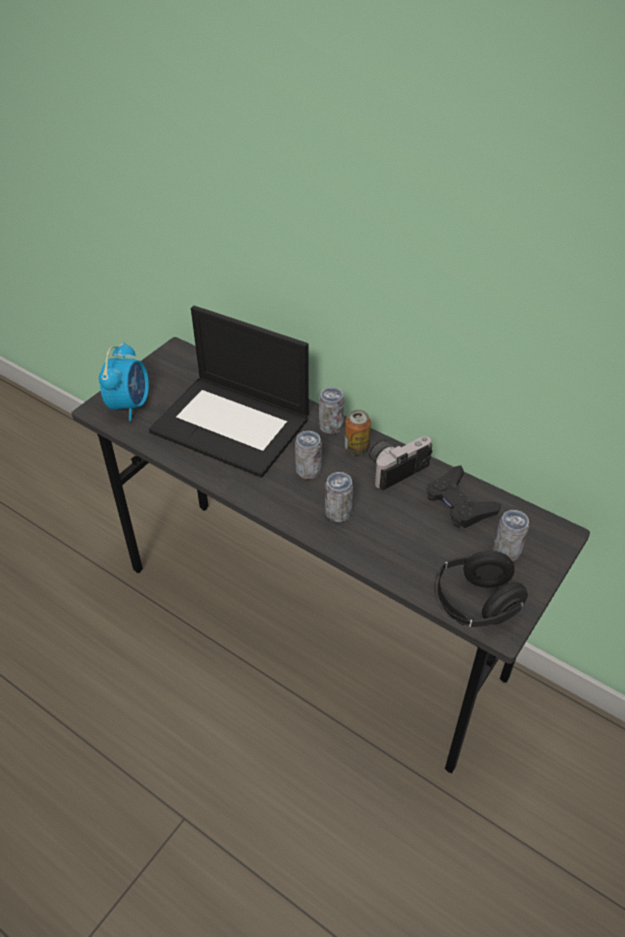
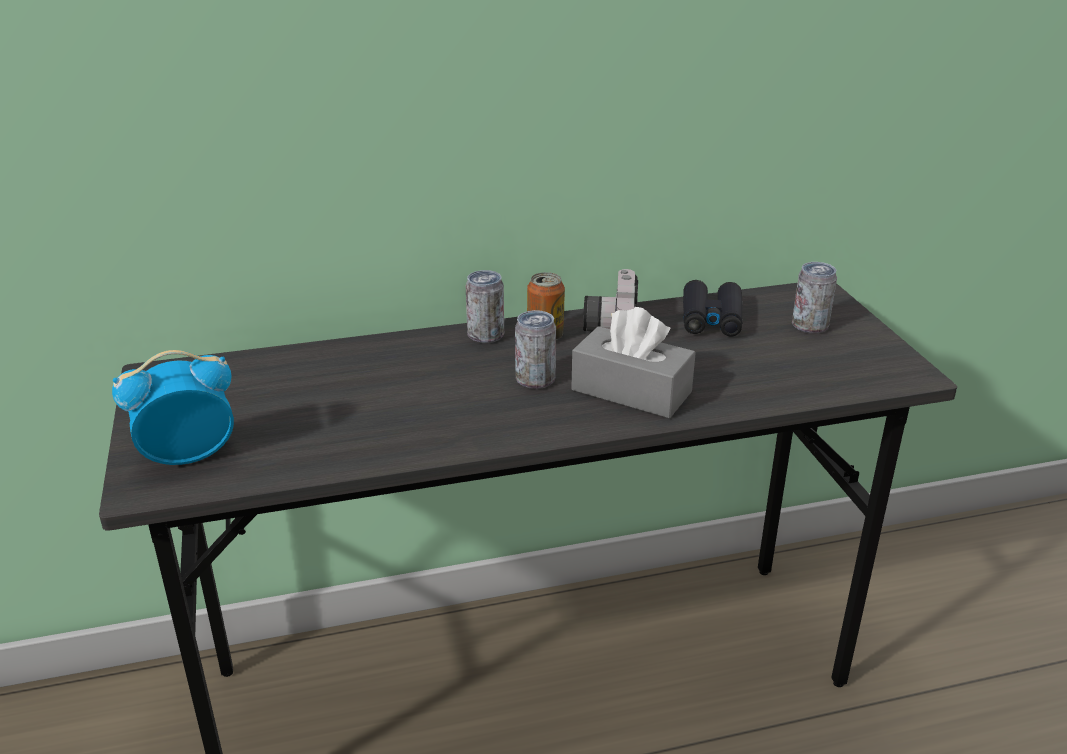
camera: 50 degrees left, 15 degrees down
(130, 405) = (188, 456): alarm clock -> alarm clock turned 75 degrees counterclockwise
(232, 425) = (372, 394): laptop -> none
(338, 513) = (631, 391): can -> grey tissue box
(459, 503) = (711, 319): black game controller -> black binoculars
(474, 604) = (864, 373): black headphones -> none

